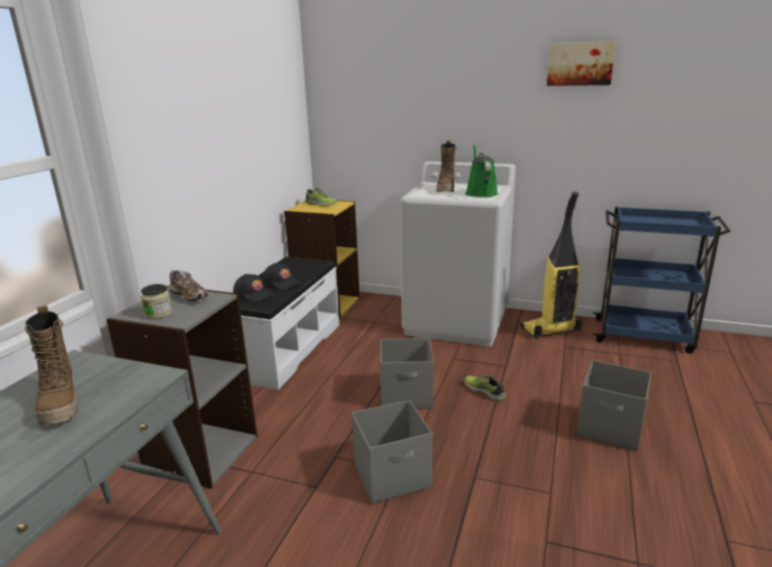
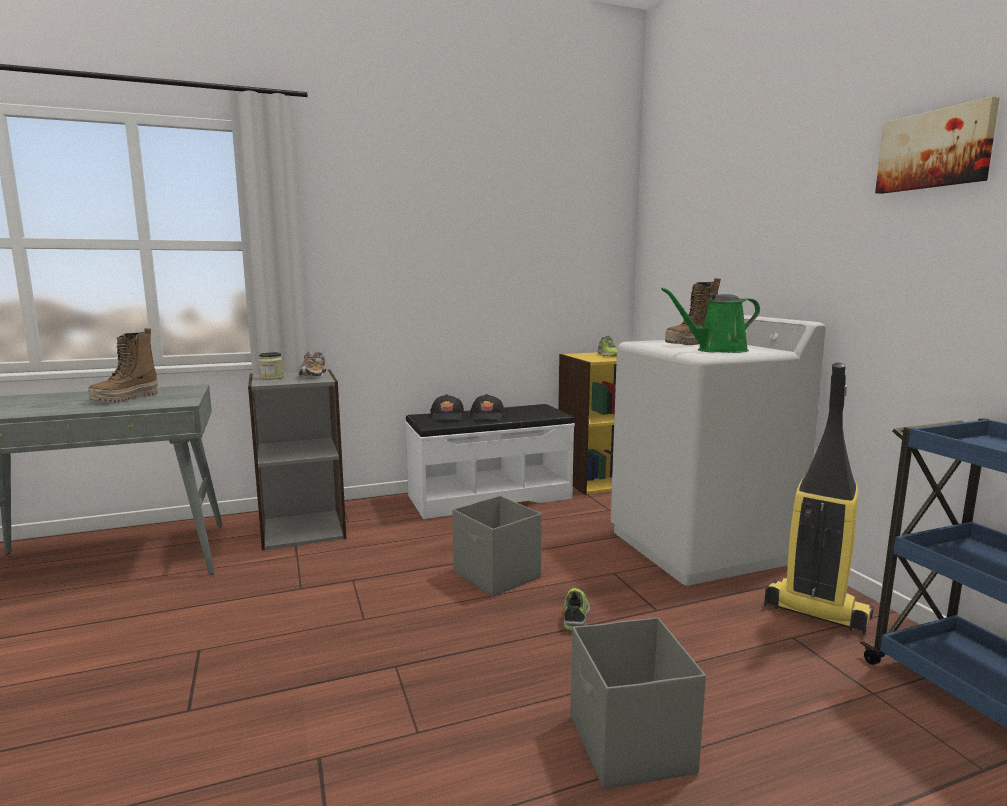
camera: 50 degrees right, 10 degrees down
(393, 476) = (350, 618): grey storage box -> none
(480, 193) = (717, 350): green watering can -> green watering can turned 150 degrees counterclockwise

